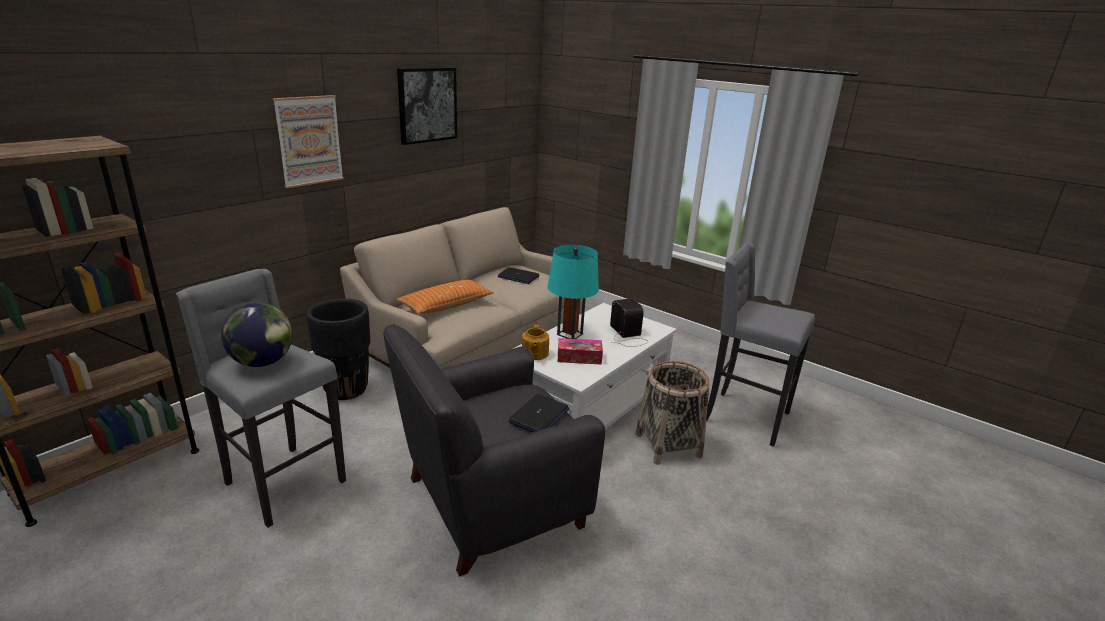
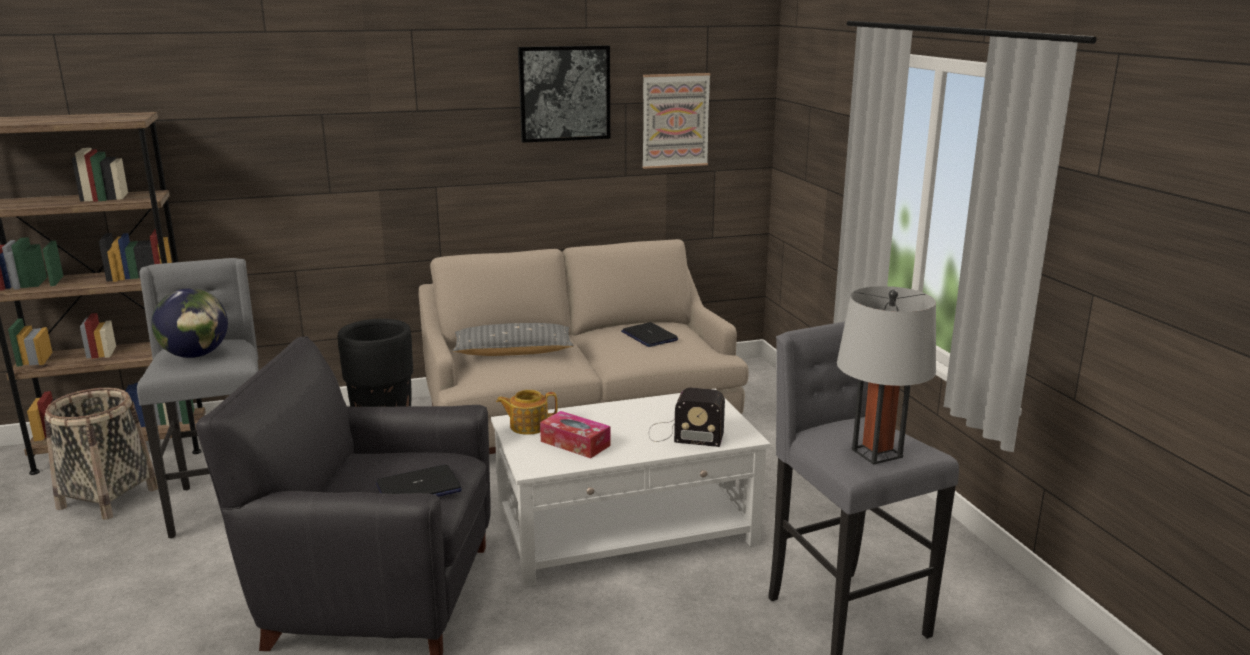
camera: 35 degrees right, 5 degrees down
(309, 140) = (389, 130): picture -> picture (675, 120)
(446, 305) = (513, 352): orange pillow -> grey pillow
(534, 354) = (528, 426): teapot -> teapot turned 45 degrees clockwise
(569, 334) = (607, 415): turquoise table lamp -> none
(628, 335) = (682, 434): radio -> radio turned 90 degrees clockwise
(668, 445) = (671, 611): basket -> basket (108, 498)
(787, 319) = (877, 453): none -> grey table lamp

